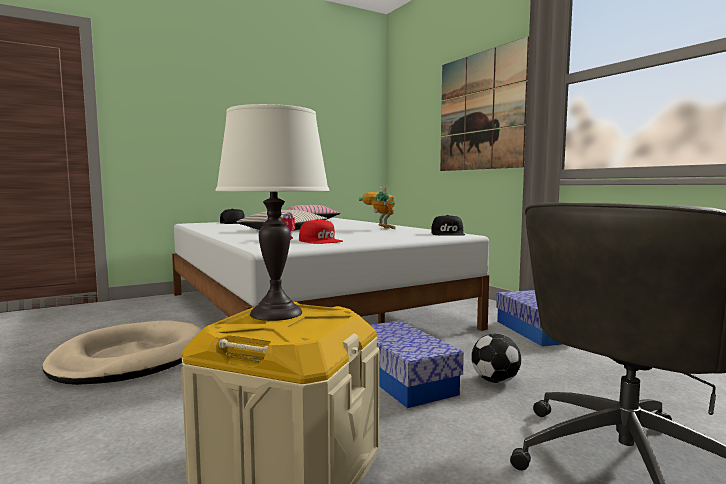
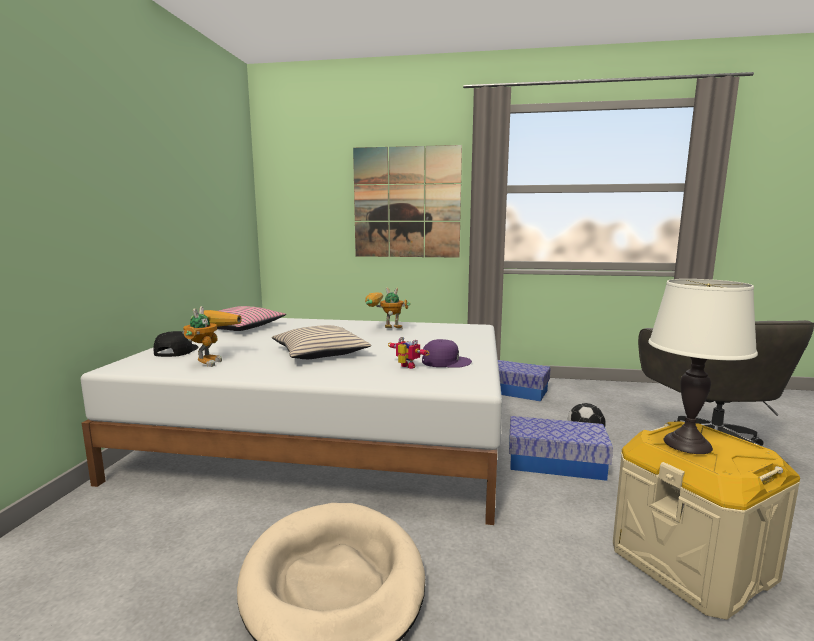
camera: 50 degrees left, 5 degrees up
(228, 226) = (210, 360): none -> toy robot
(321, 241) = (445, 361): red cap -> purple cap
(448, 234) = (463, 327): black cap -> none

